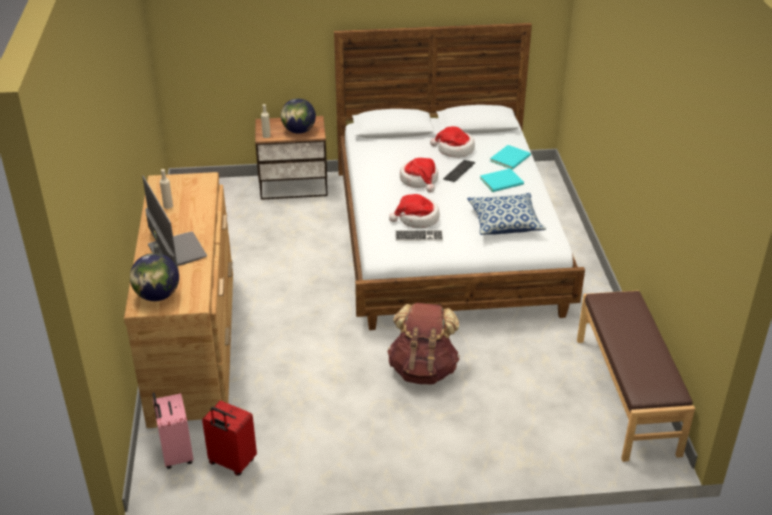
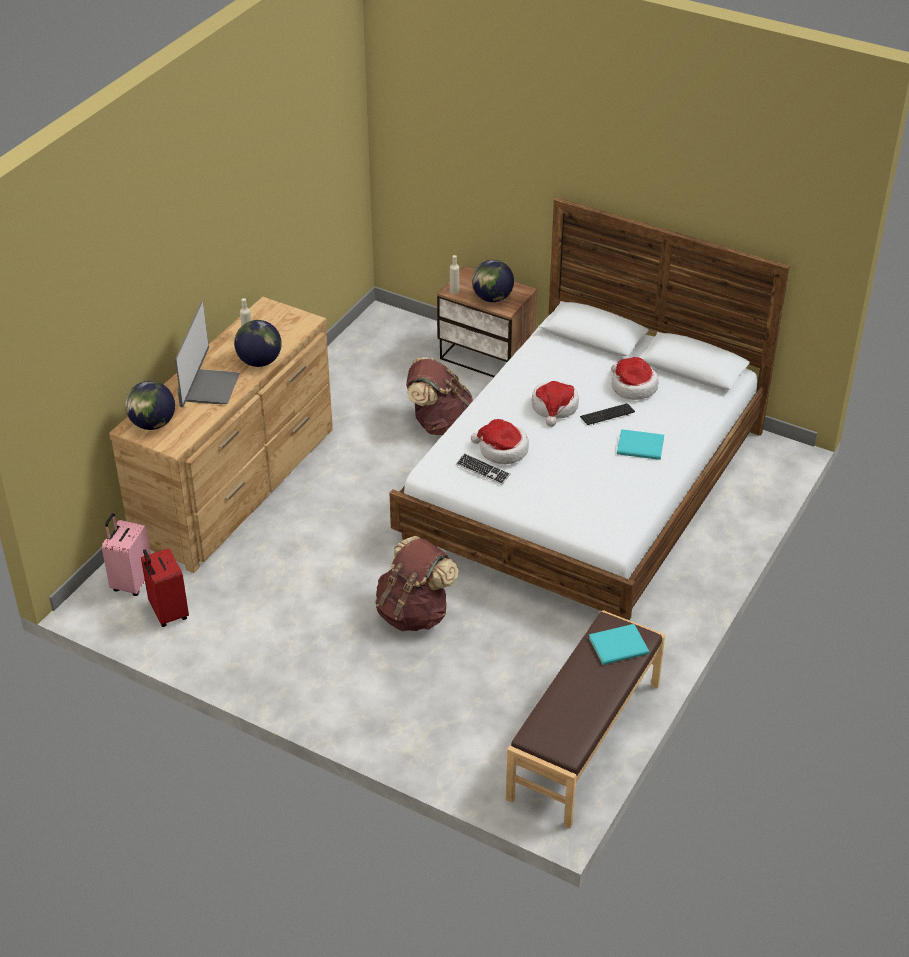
camera: 35 degrees right, 5 degrees up
(198, 218) = (259, 361): none -> globe
(304, 239) = (438, 423): none -> brown backpack
(505, 223) = (588, 495): pillow -> none
(511, 158) = (684, 423): turquoise book -> turquoise book (620, 646)

